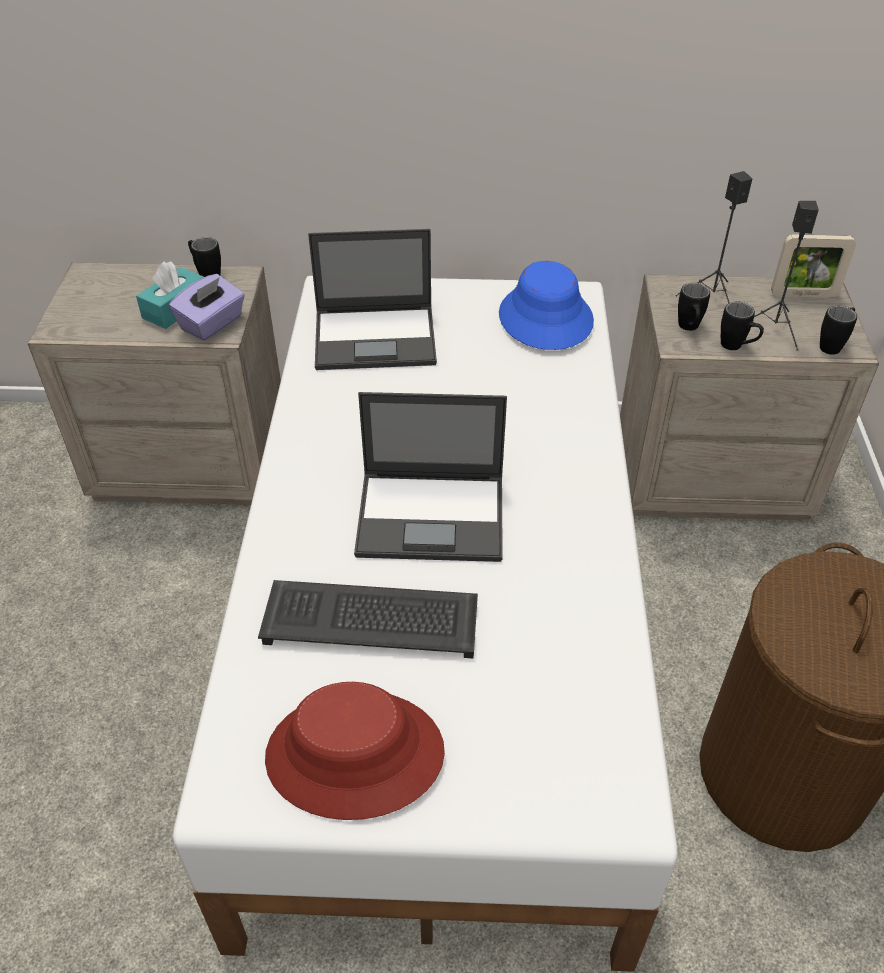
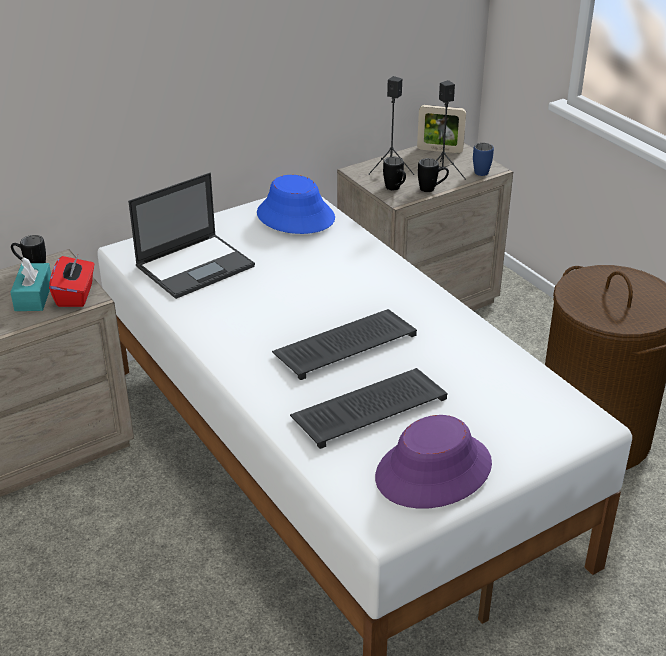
camera: 35 degrees left, 10 degrees down
(212, 324) = (75, 295): purple tissue box -> red tissue box
(354, 755) = (433, 471): red hat -> purple hat
(433, 516) = (345, 344): laptop -> keyboard
(803, 295) = (440, 150): picture frame -> picture frame turned 45 degrees clockwise
(833, 345) = (481, 170): black mug -> blue mug

